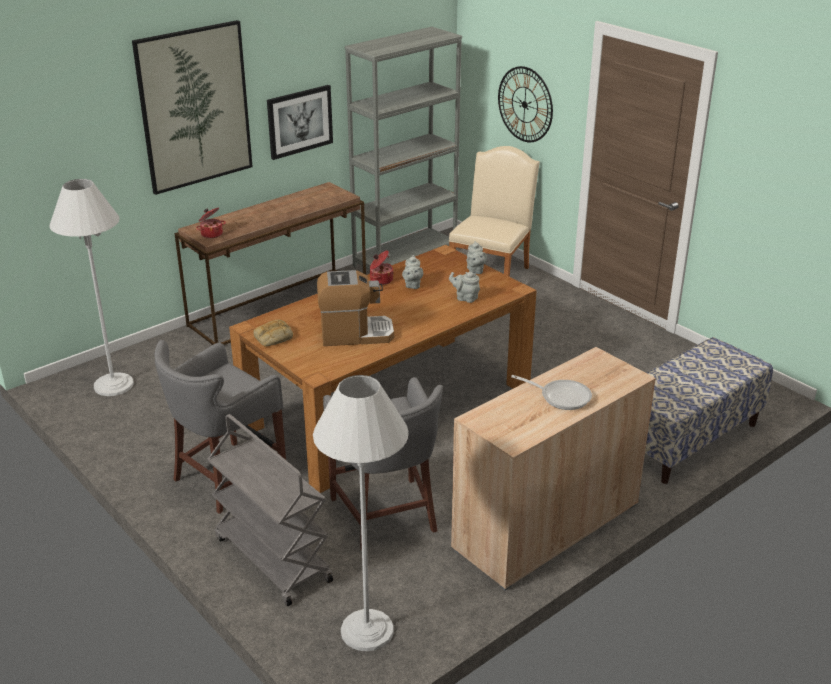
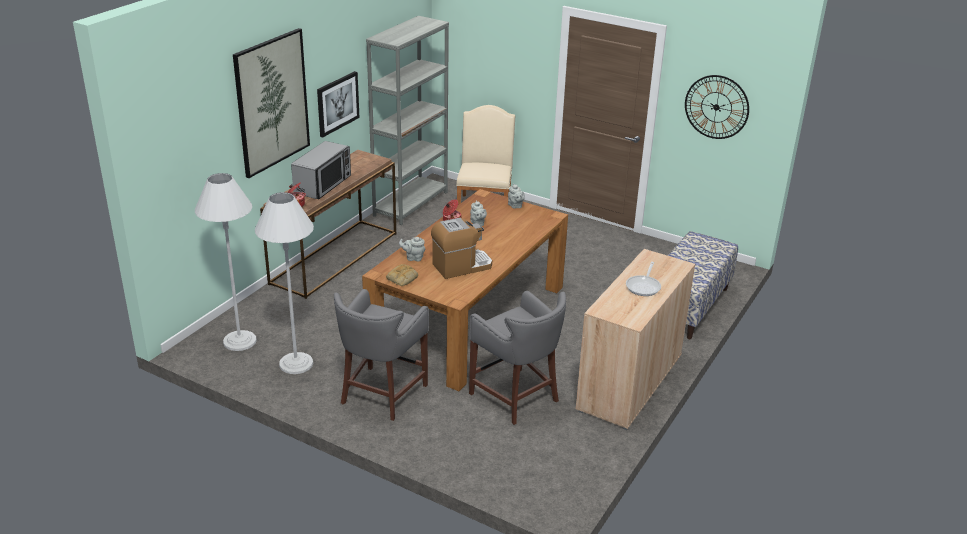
camera: 20 degrees left, 0 degrees up
(259, 216) = (323, 185): none -> microwave
(271, 559) = (453, 443): grey cart -> none
(367, 630) = (551, 476): white floor lamp -> white floor lamp (296, 363)
(465, 298) = (522, 227): grey teapot -> grey teapot (413, 258)
(525, 104) = (500, 71): wall clock -> wall clock (716, 107)
(561, 396) = (644, 286): frying pan -> frying pan turned 105 degrees clockwise

